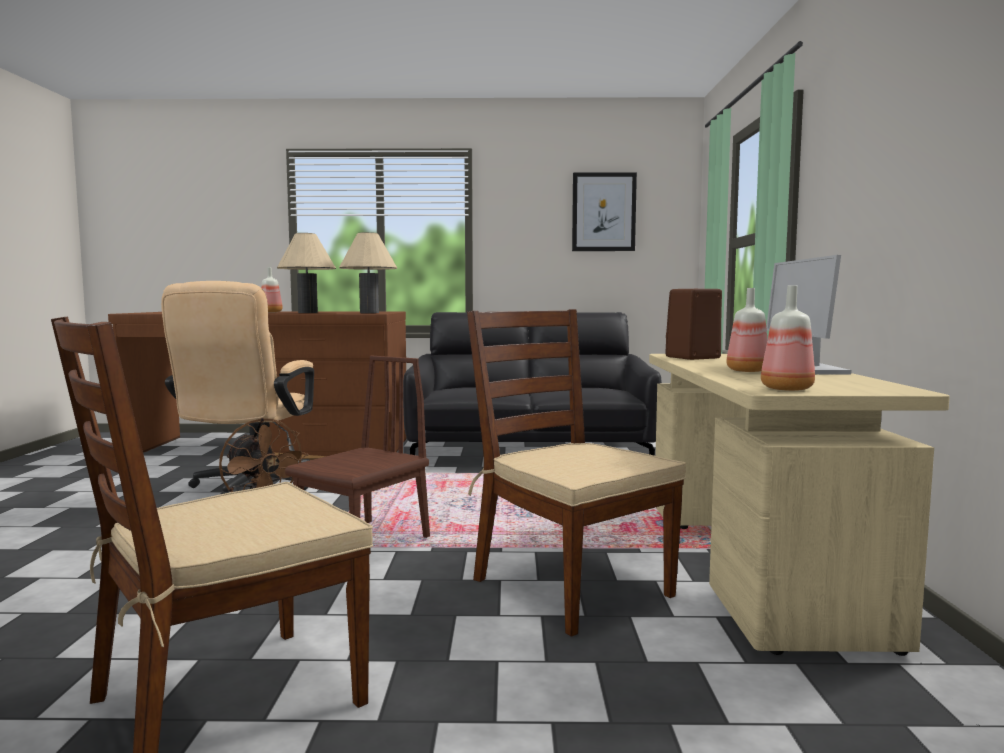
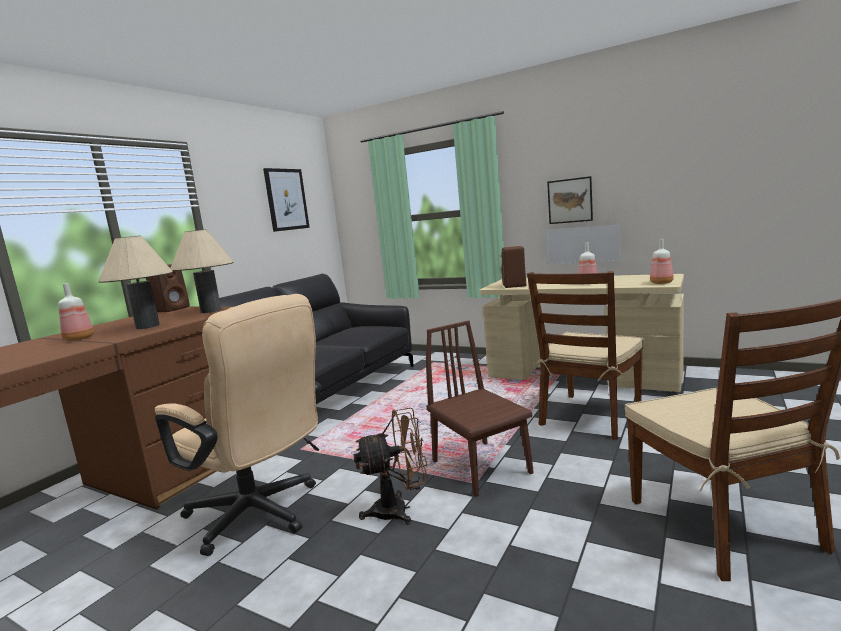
camera: 60 degrees left, 5 degrees up
(387, 311) = (172, 309): none -> brown speaker
(569, 587) = (590, 416): brown chair -> brown chair turned 45 degrees counterclockwise
(871, 208) = (570, 200): none -> picture

